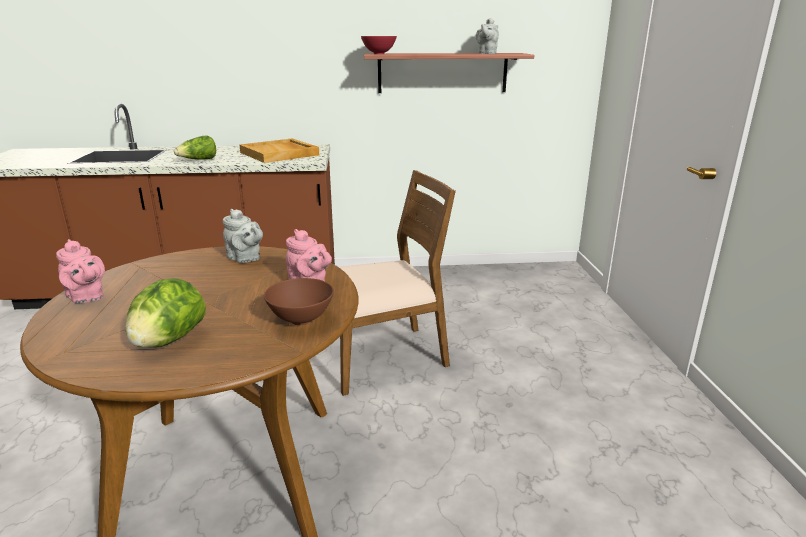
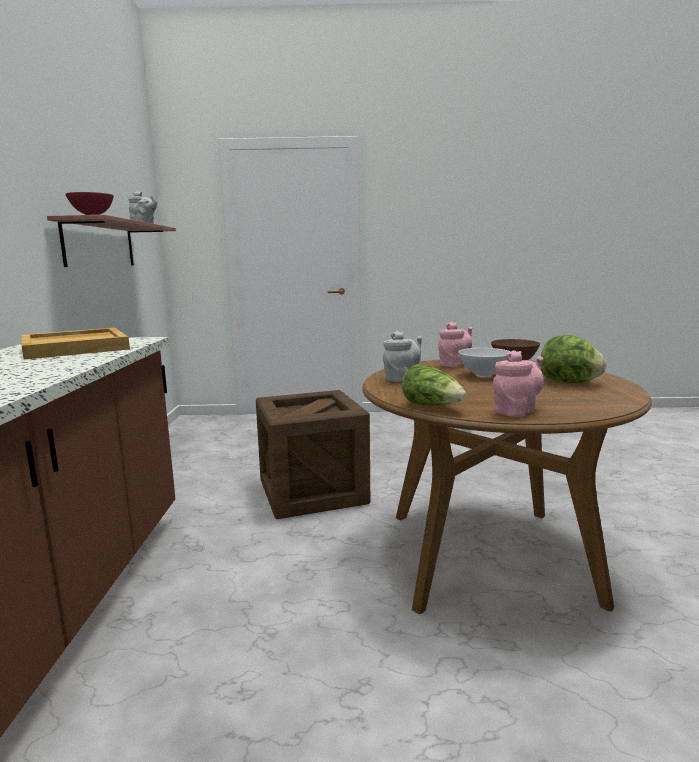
camera: 85 degrees left, 10 degrees down
(198, 160) = (47, 370): lettuce -> lettuce (432, 406)
(239, 295) = (483, 375): none -> white bowl
(383, 357) = (312, 492): brown chair -> crate

